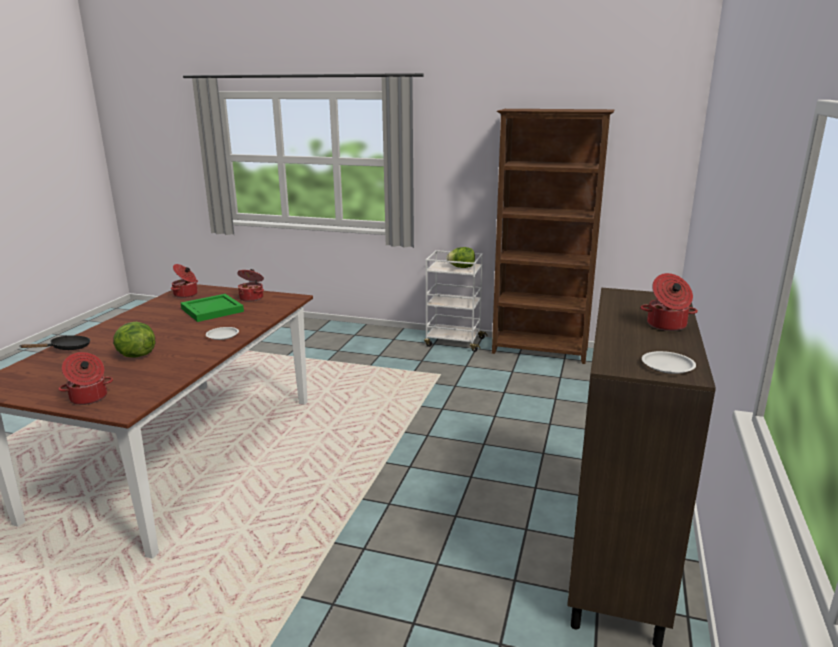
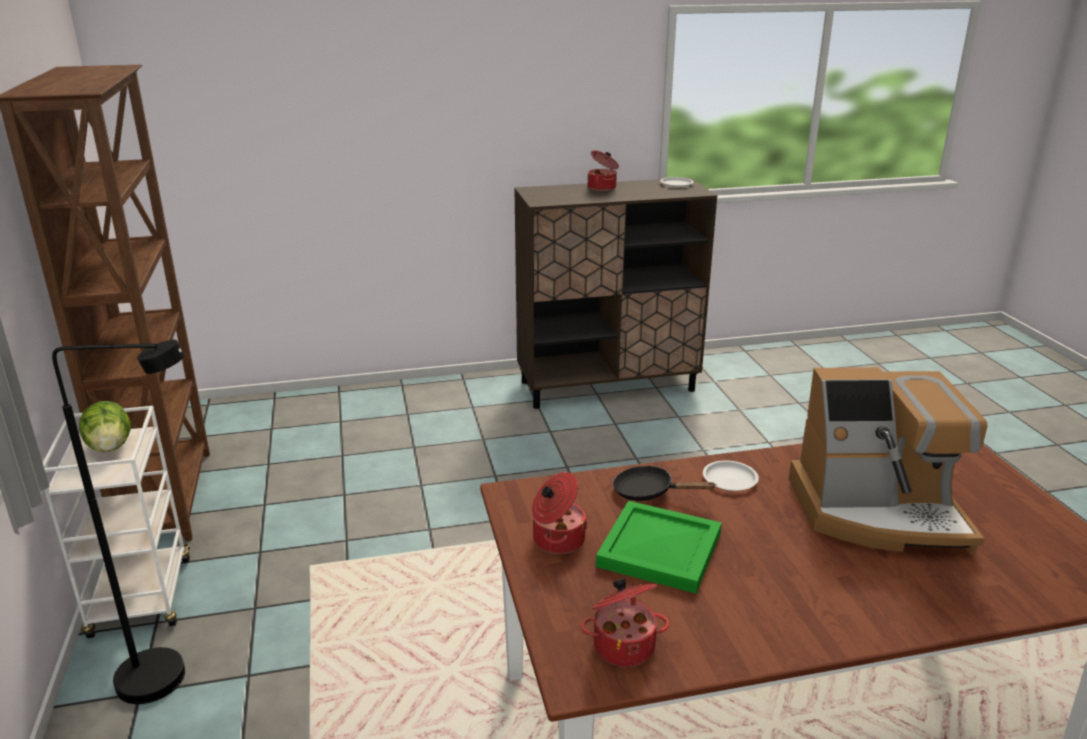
camera: 120 degrees left, 5 degrees up
(66, 348) = (974, 600): black frying pan -> black frying pan (649, 492)
(89, 398) = (981, 473): cooking pot -> none
(135, 355) = (878, 512): lettuce -> coffee machine
(396, 344) = (171, 676): none -> black floor lamp

